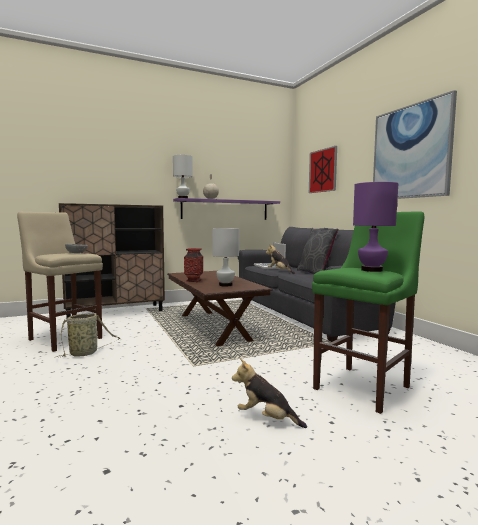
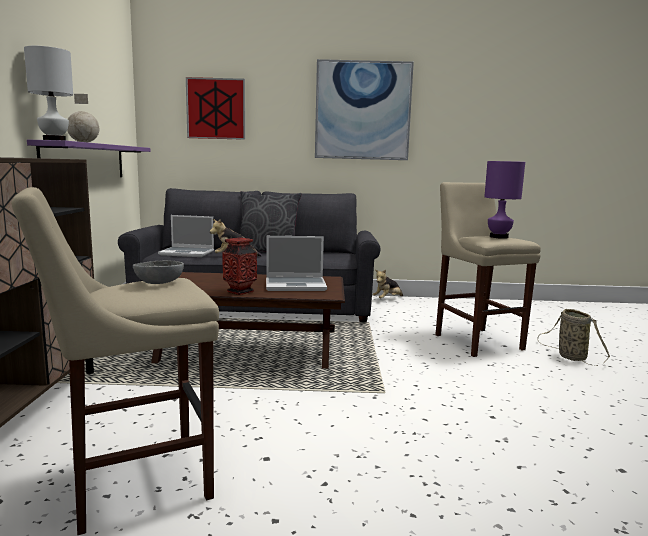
camera: 65 degrees left, 5 degrees up
(85, 353) = (260, 463): basket -> basket (570, 356)
(226, 285) = (296, 285): white table lamp -> laptop
(266, 418) = (527, 386): plush toy -> plush toy (387, 299)
(365, 386) = (476, 340): green stool -> beige stool

